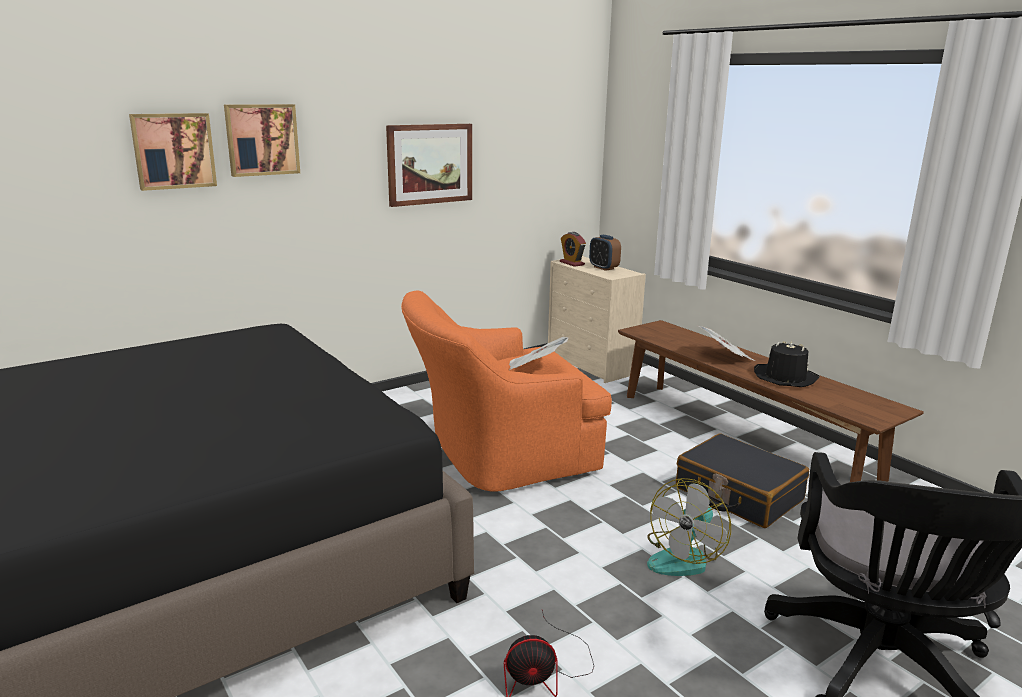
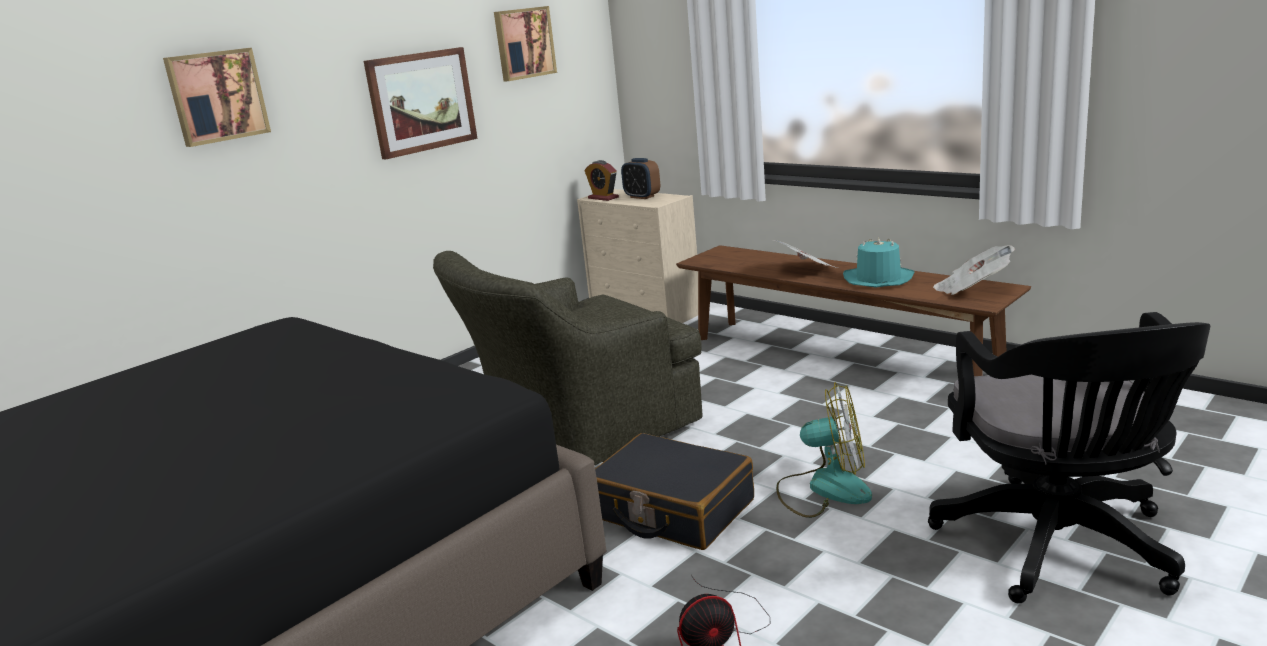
camera: 10 degrees left, 0 degrees up
(173, 151) = (108, 124): picture -> picture (523, 43)
(498, 455) = (576, 428): orange armchair -> green armchair
(535, 368) = (604, 318): newspaper -> newspaper (972, 289)
(684, 557) = (824, 489): fan -> fan turned 105 degrees counterclockwise
(738, 494) = (857, 415): black suitcase -> black suitcase (671, 509)
(785, 377) = (878, 279): black hat -> turquoise hat

